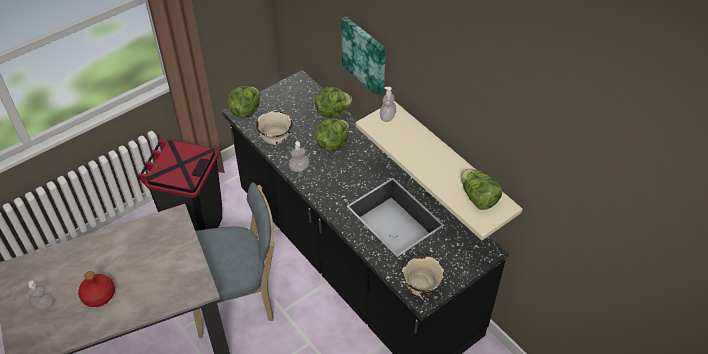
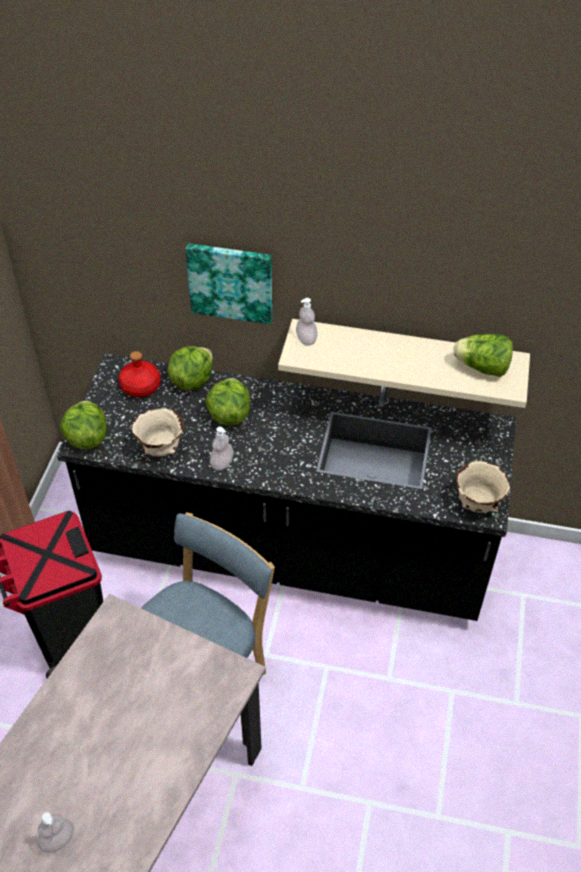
camera: 40 degrees left, 0 degrees up
(98, 295) = (118, 774): red bottle -> red bottle (140, 386)

